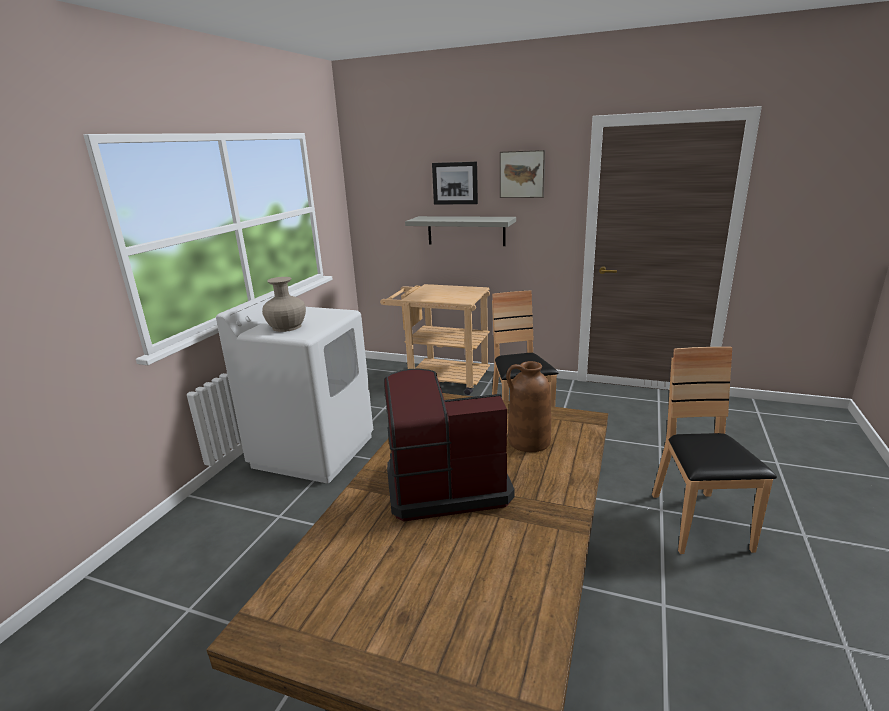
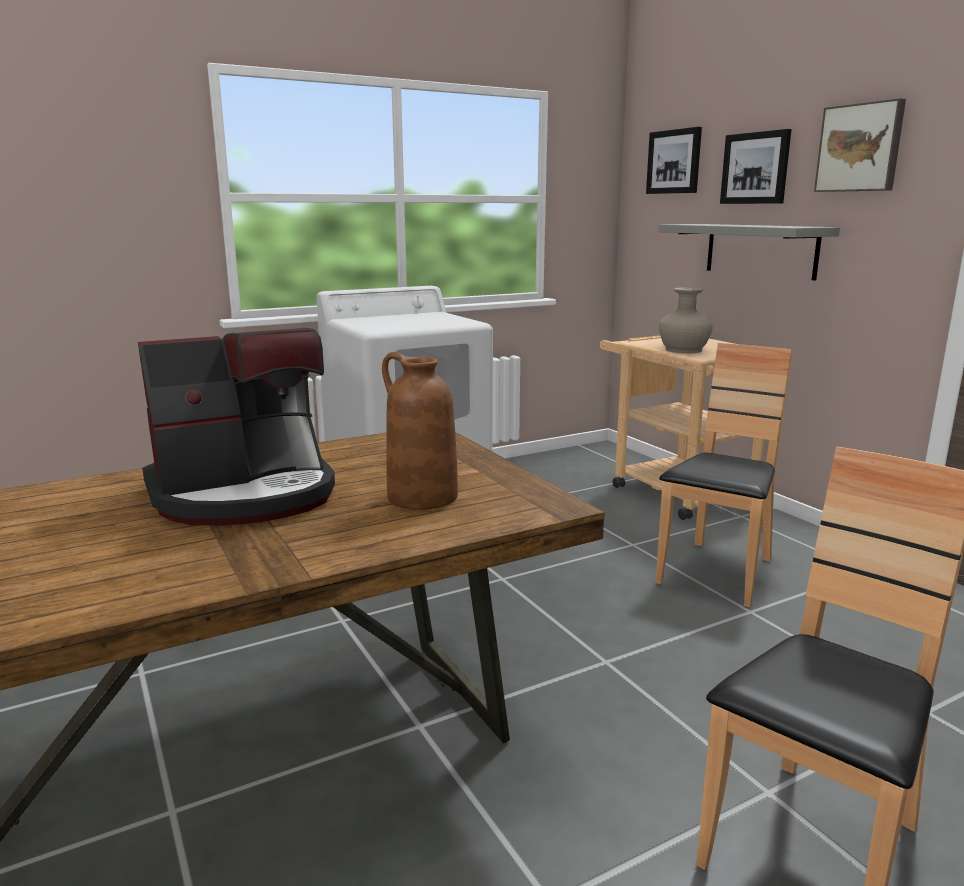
camera: 40 degrees right, 5 degrees down
(287, 327) = (382, 322): beige vase -> beige vase (683, 350)
(391, 177) = (674, 162): none -> picture
(445, 484) = (245, 494): coffee machine -> coffee machine turned 120 degrees clockwise

